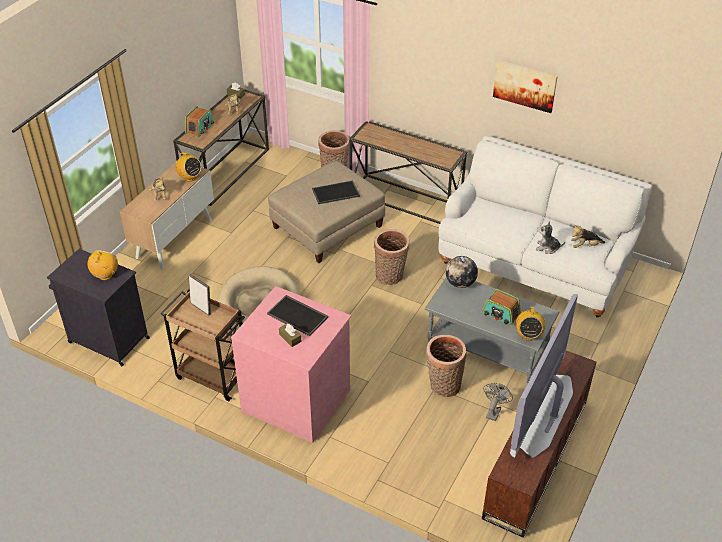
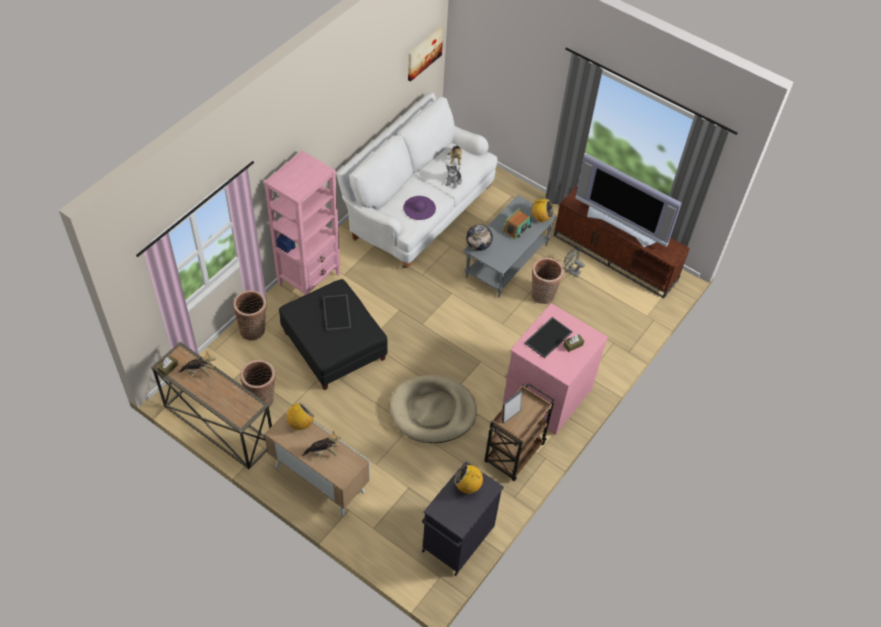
camera: 85 degrees left, 10 degrees up
(200, 128) = (224, 405): radio -> none
(327, 227) = (334, 345): beige ottoman -> black ottoman
(390, 277) = (414, 308): basket -> basket (262, 399)
(405, 199) = (310, 279): console table -> pink bookcase
(491, 224) = (419, 208): none -> purple hat
(525, 85) = (350, 110): picture -> picture (424, 53)

